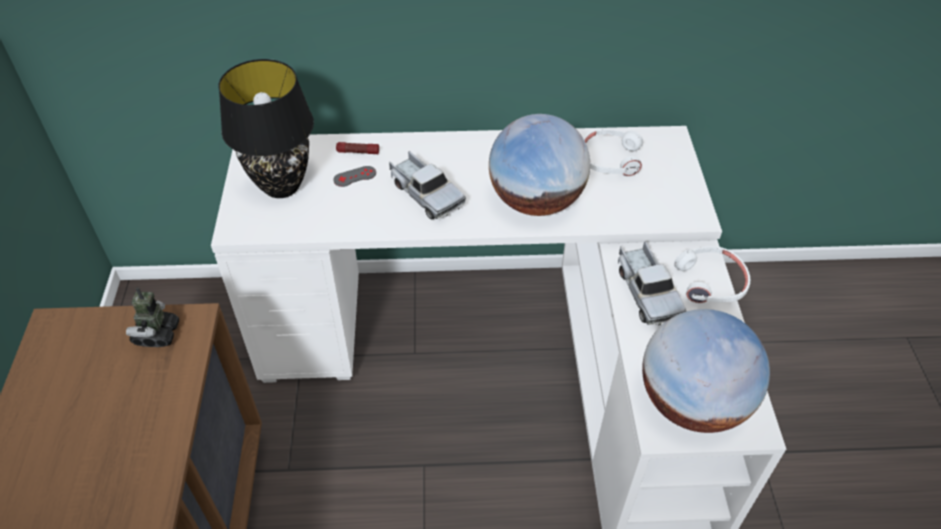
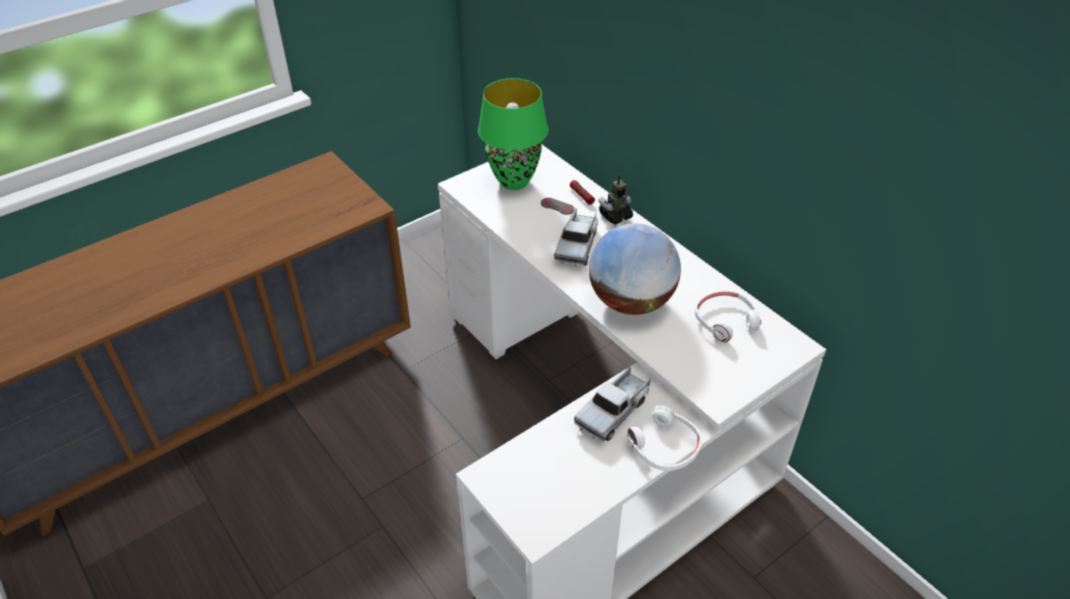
camera: 55 degrees right, 5 degrees down
(157, 334) = (351, 201): toy robot -> toy robot (615, 216)
(281, 186) = (514, 182): black table lamp -> green table lamp
(691, 403) = (526, 484): globe -> none

